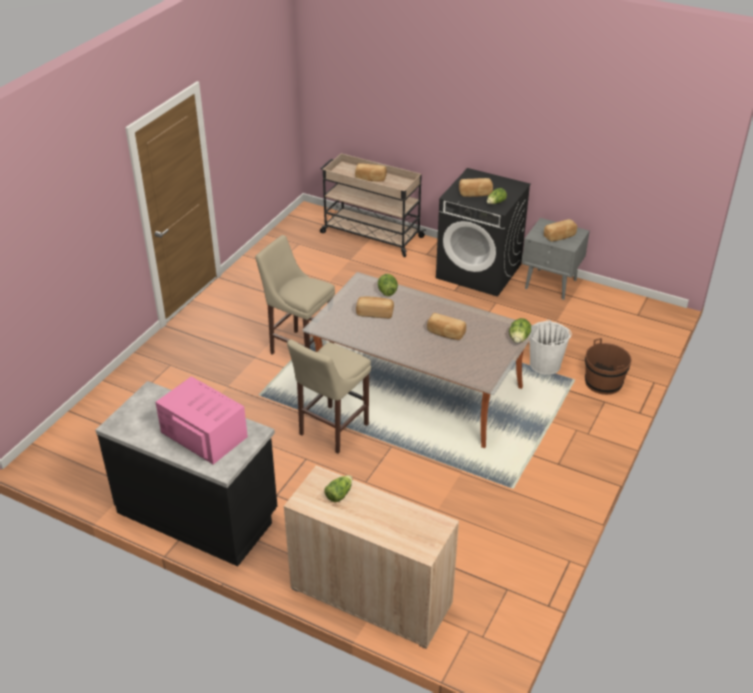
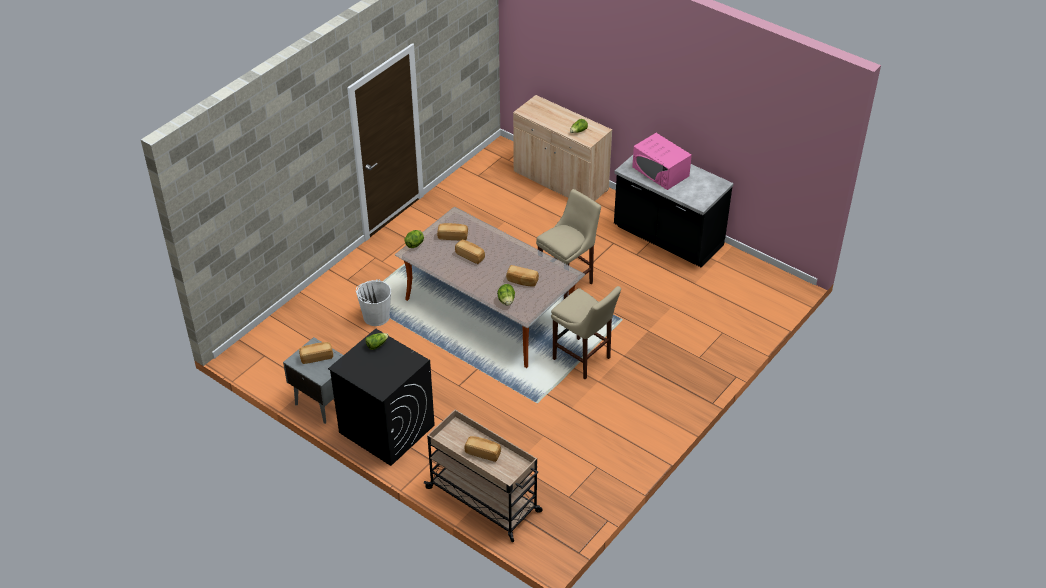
camera: 170 degrees left, 5 degrees up
(475, 194) = (391, 360): bread -> bread (453, 236)
(603, 382) = (338, 295): brown bucket -> none

